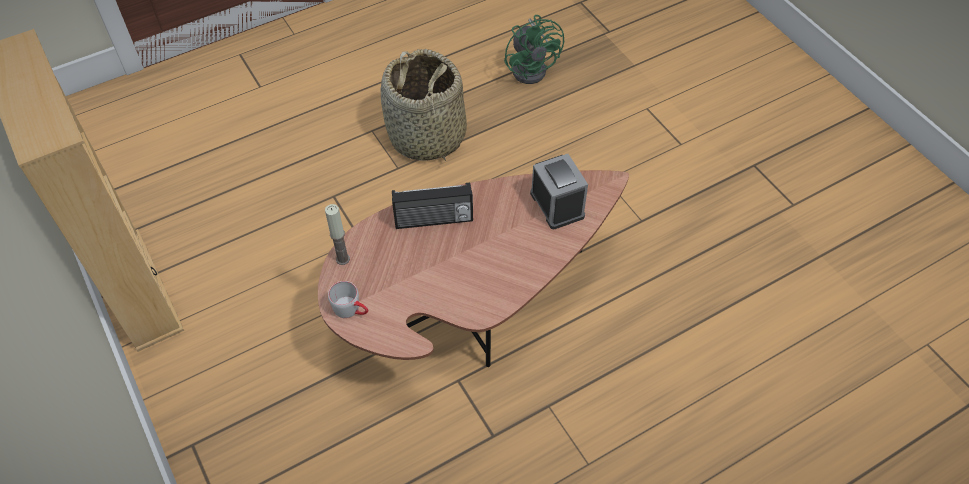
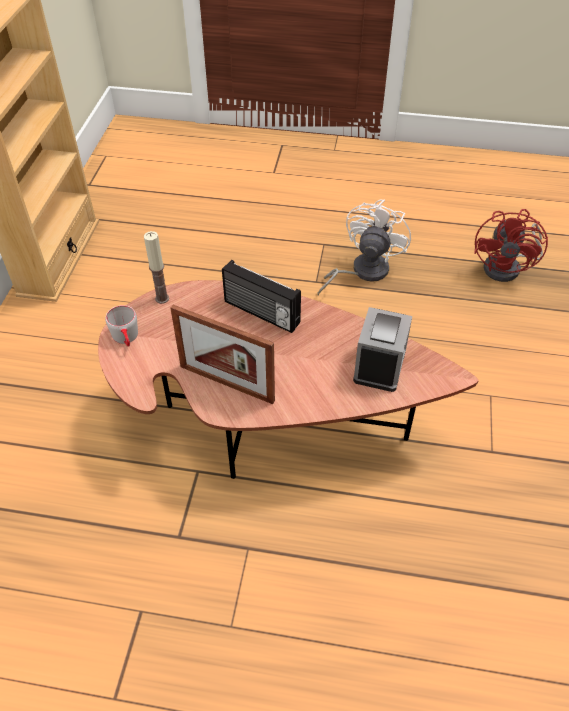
camera: 40 degrees right, 5 degrees down
(426, 137) = (362, 272): basket -> white fan
(466, 291) = (226, 383): none -> picture frame
(532, 67) = (508, 268): green fan -> red fan

